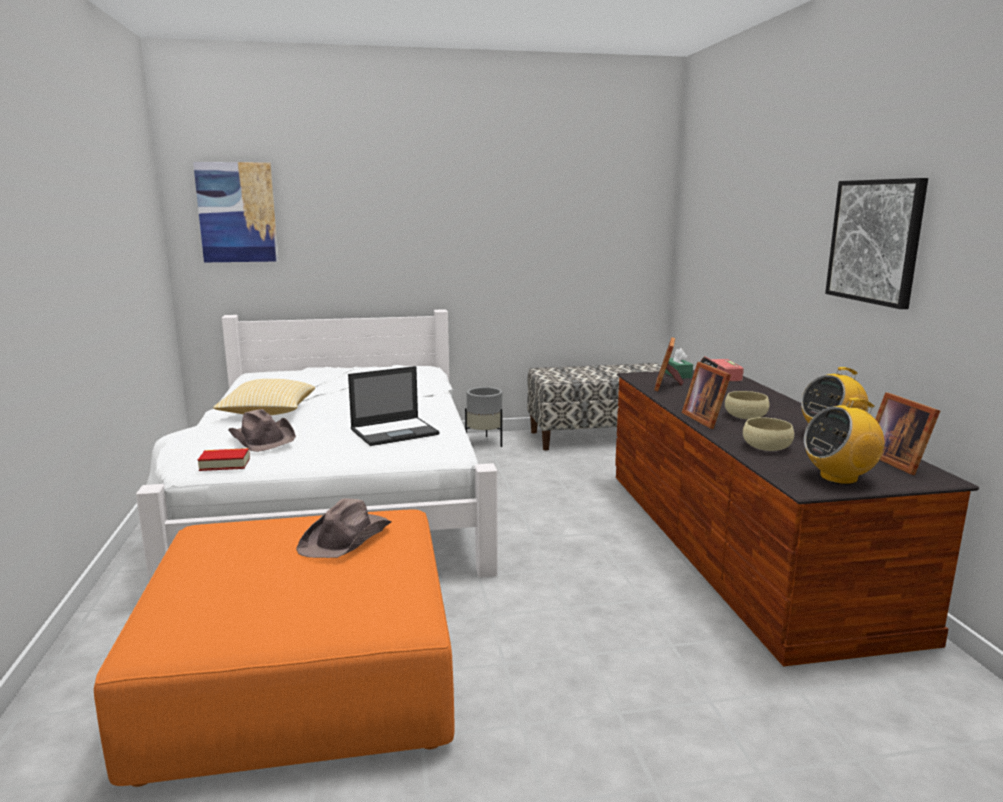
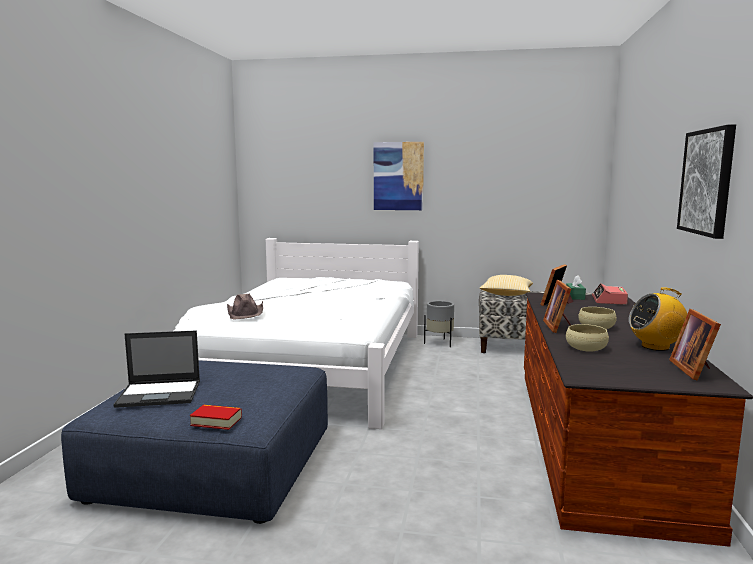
camera: 20 degrees right, 5 degrees down
(225, 464) = (210, 324): book -> book (216, 421)
(237, 212) = (281, 169): picture -> picture (398, 176)
(268, 413) = (265, 300): pillow -> pillow (506, 295)
(304, 672) = (215, 463): orange ottoman -> blue ottoman
(347, 538) = (254, 376): brown hat -> none
(395, 432) = (332, 317): laptop -> laptop (160, 394)
(839, 478) = (621, 374): radio -> none

